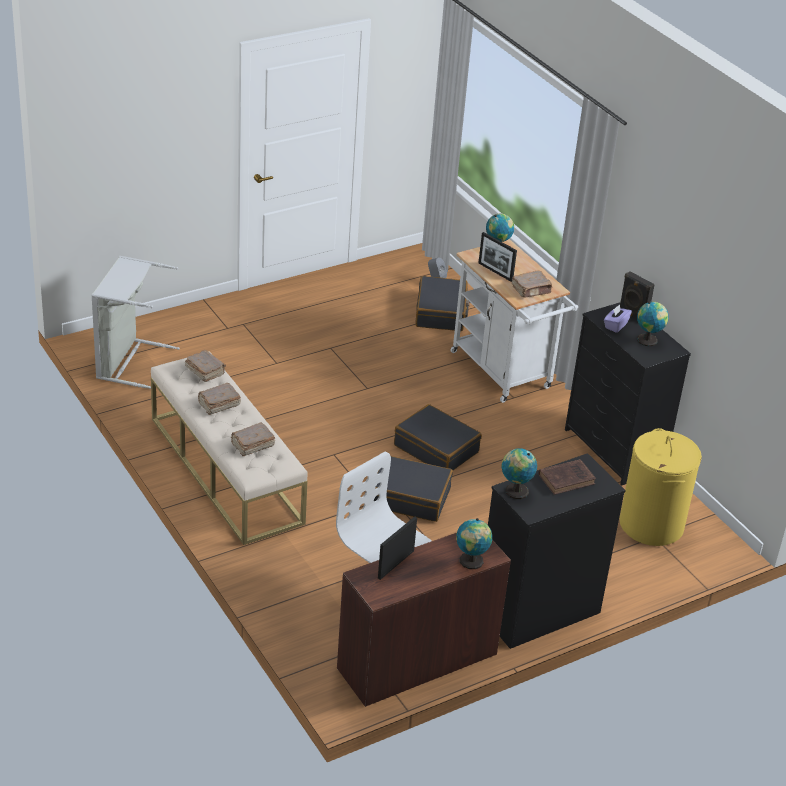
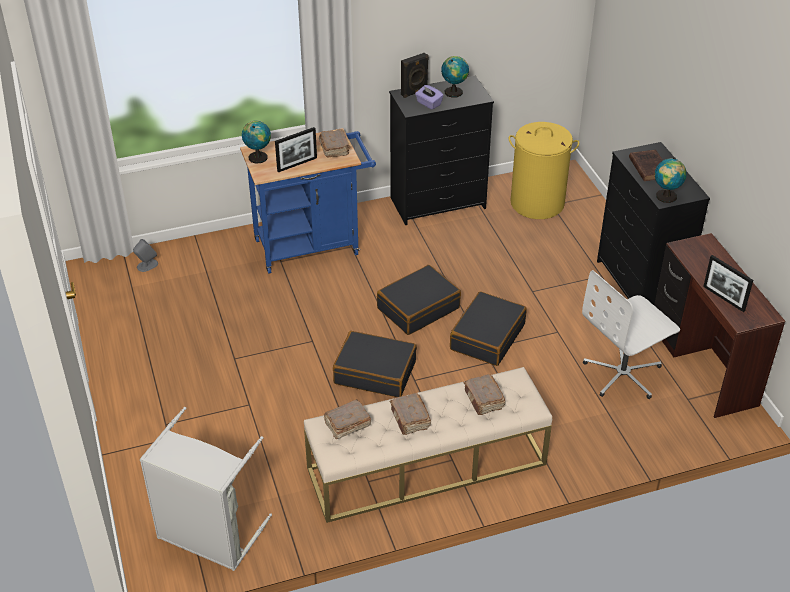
camera: 75 degrees left, 5 degrees up
(441, 313) = (199, 269): black suitcase -> black suitcase (375, 372)
(471, 562) = (717, 254): globe -> none
(505, 373) = (313, 245): white cart -> blue cart

